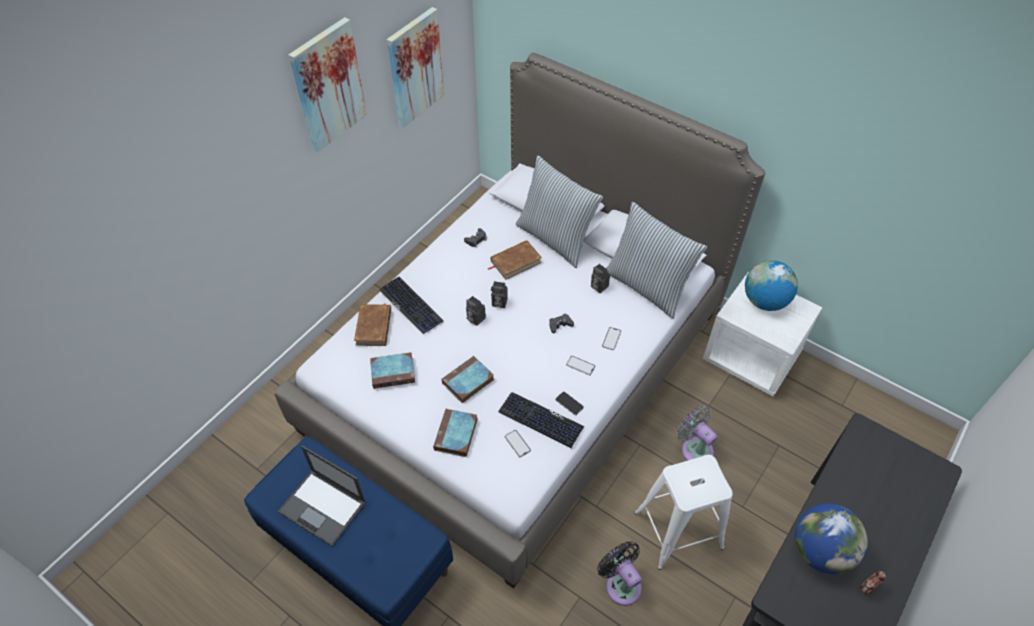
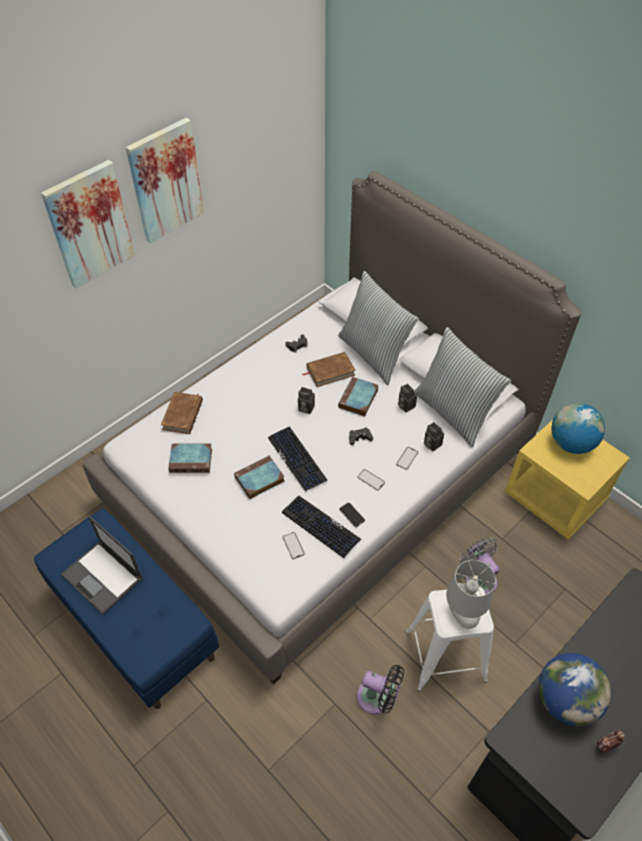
camera: 10 degrees right, 0 degrees up
(411, 305) = (222, 399): keyboard -> keyboard (297, 459)
(415, 68) = (258, 173): picture -> picture (89, 224)
(456, 435) = (237, 529): book -> book (358, 399)
(474, 318) = (279, 420): camera -> camera (431, 444)
(621, 584) = (378, 698): black fan -> black fan turned 135 degrees clockwise
(700, 484) = (463, 613): none -> grey table lamp
(751, 357) = (555, 498): white nightstand -> yellow nightstand

